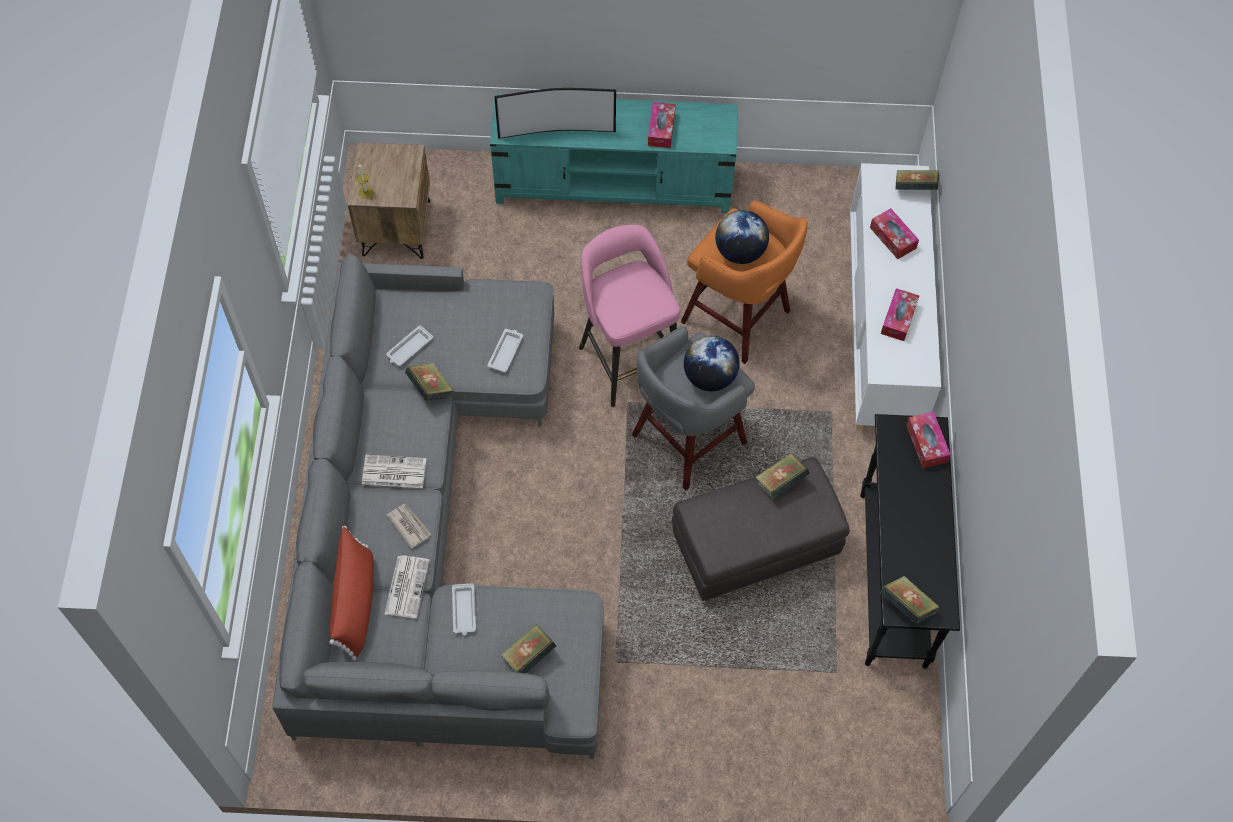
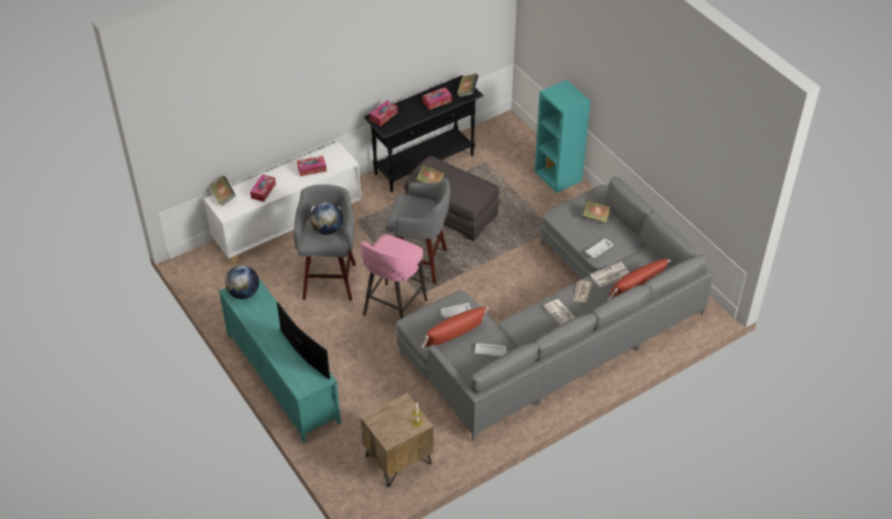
camera: 125 degrees left, 15 degrees down
(430, 389) = (504, 329): book -> none
(470, 325) = (453, 335): none -> red pillow
(661, 129) = (263, 312): tissue box -> tissue box (437, 101)
(709, 377) = (411, 205): globe -> globe (244, 293)
(724, 761) = (558, 176): none -> turquoise bookcase
(738, 318) = (330, 279): orange stool -> grey stool

